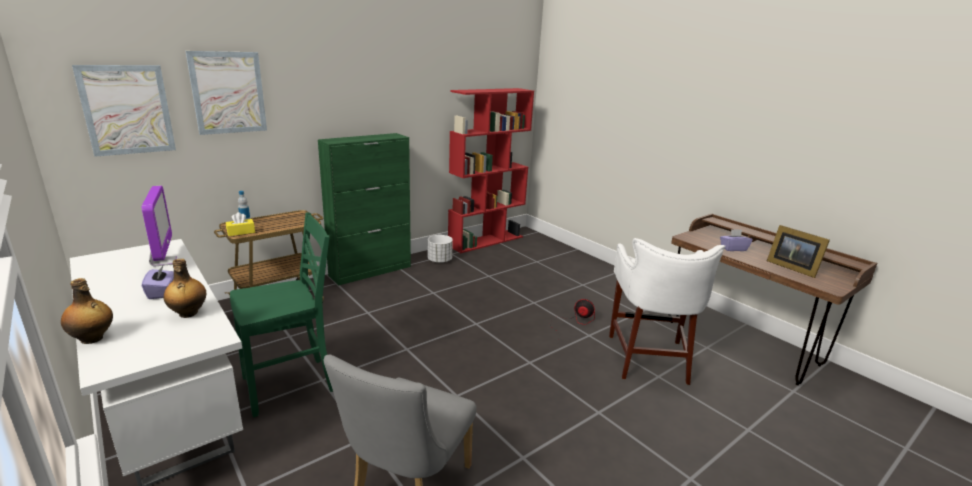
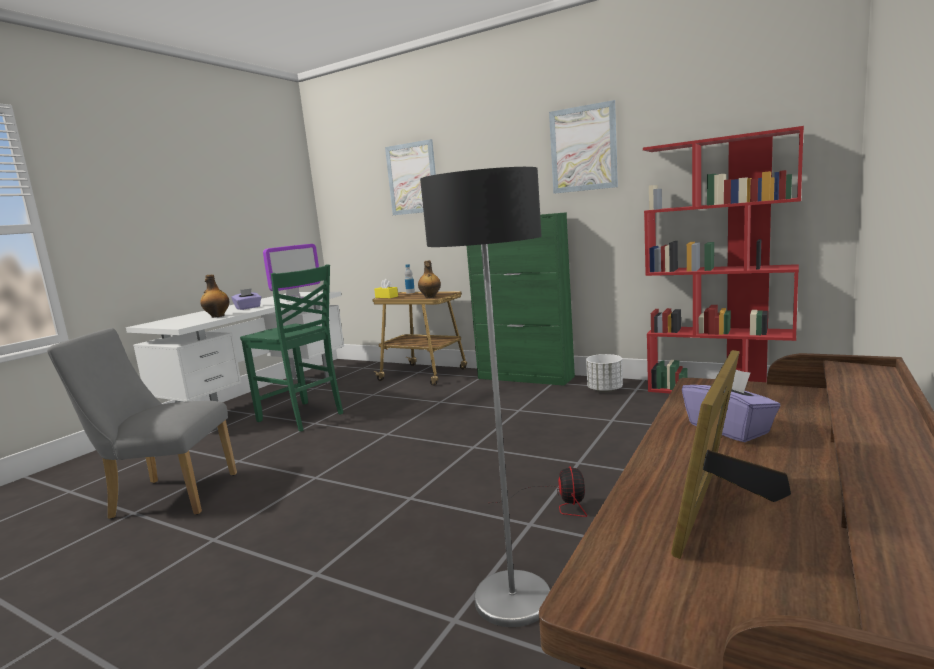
camera: 70 degrees right, 10 degrees down
(92, 339) = (182, 316): bottle -> bottle (430, 297)
(127, 110) = (356, 197): picture -> picture (583, 149)
(649, 358) = (512, 599): white stool -> floor lamp

